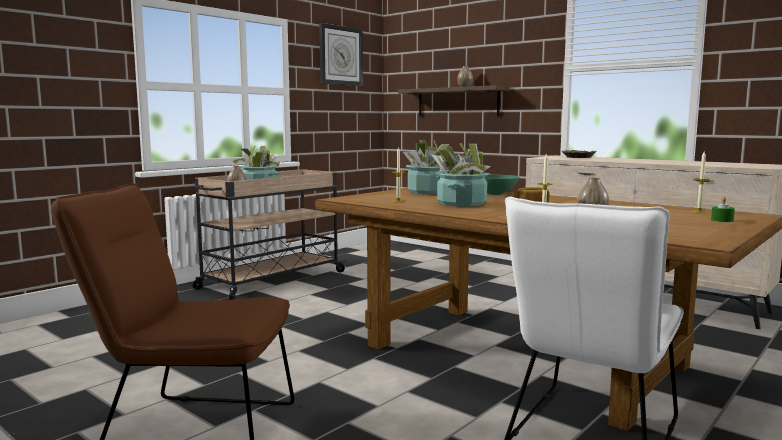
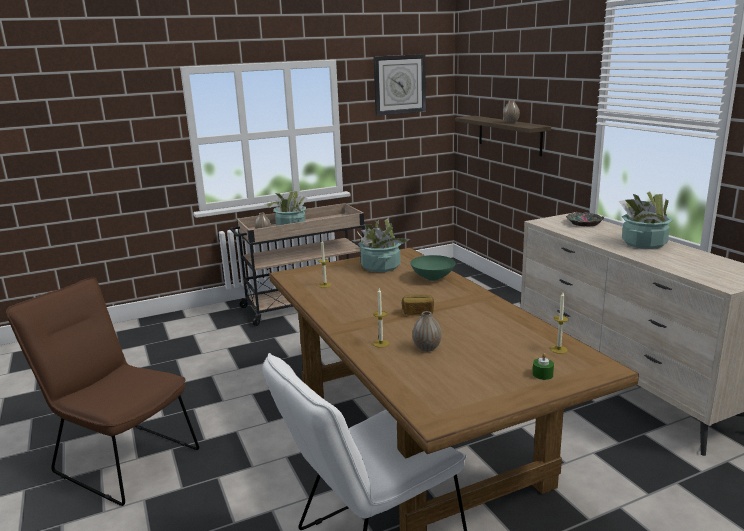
camera: 25 degrees right, 10 degrees up
(461, 203) = (367, 298): potted plant -> potted plant (644, 243)

